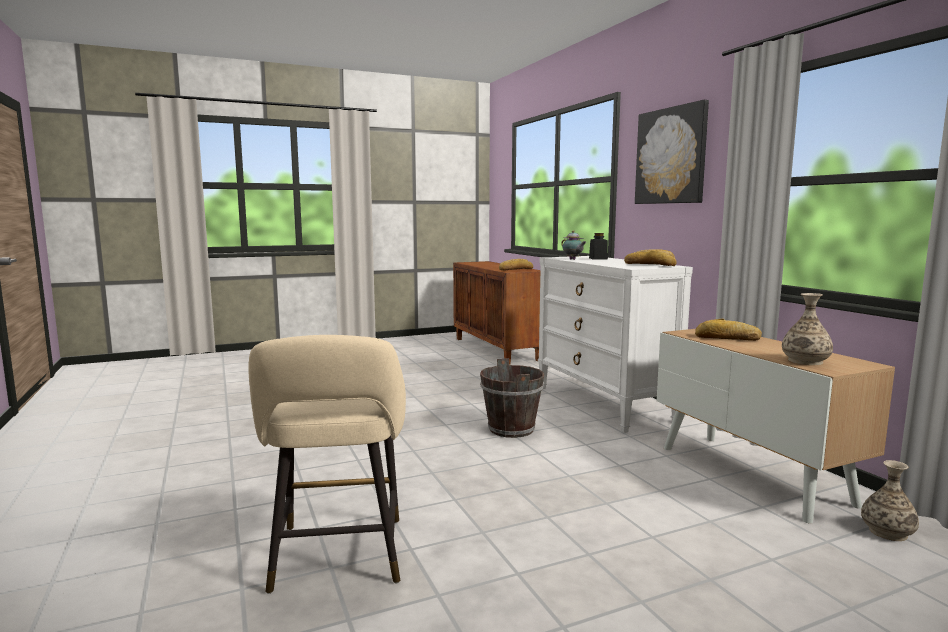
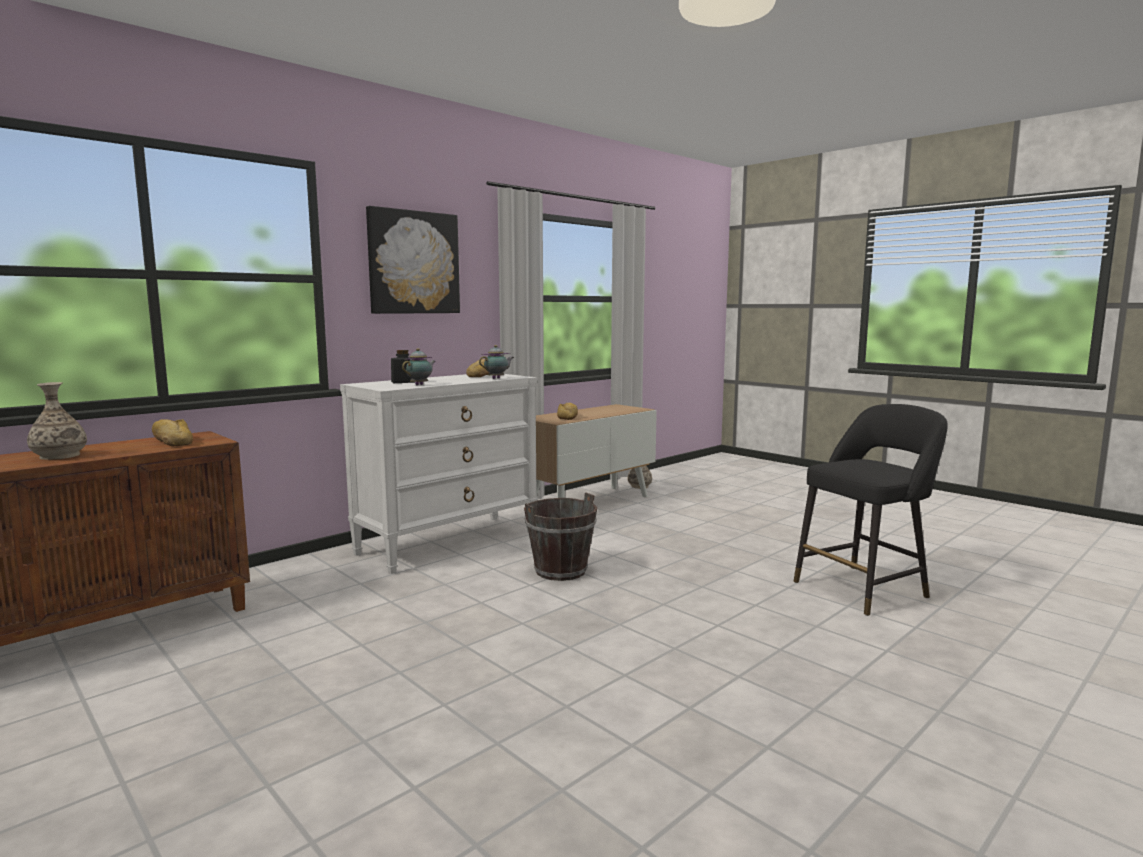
camera: 110 degrees left, 0 degrees up
(338, 559) = (864, 588): beige stool -> black stool
(616, 265) = (497, 378): none -> teapot
(805, 361) = (624, 410): vase -> vase (59, 456)

